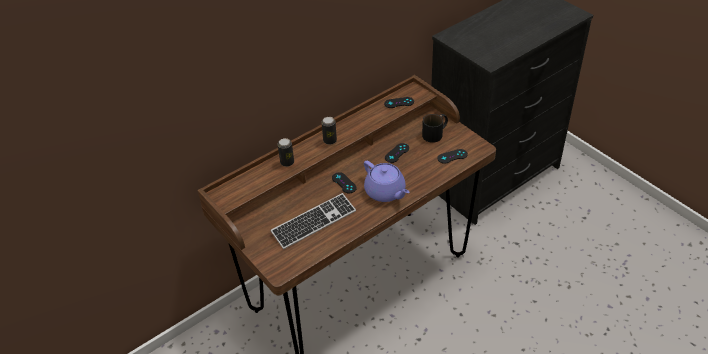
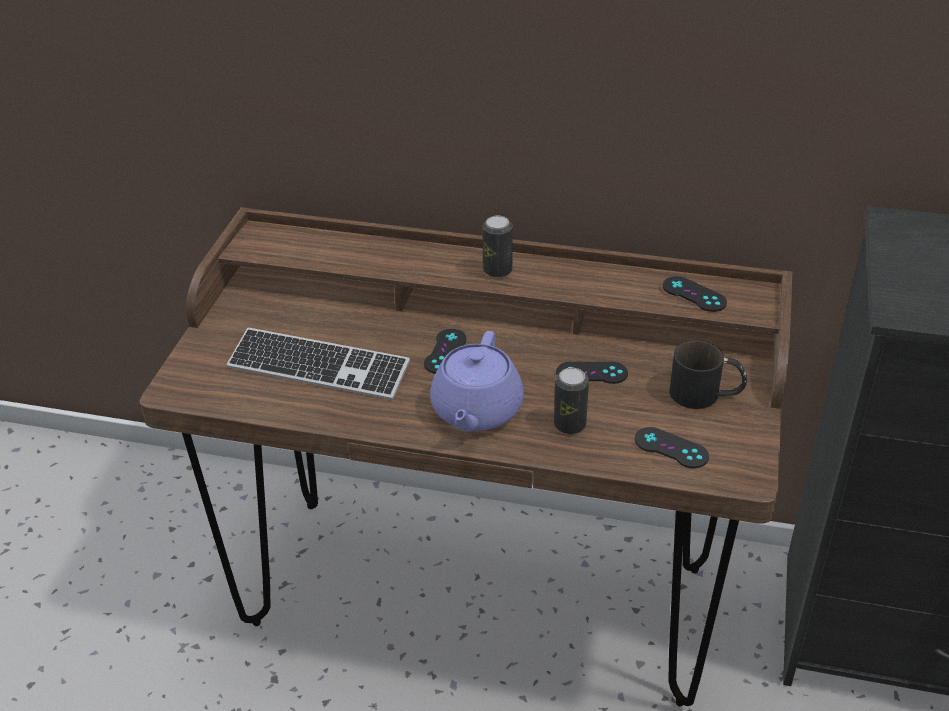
camera: 50 degrees right, 5 degrees down
(287, 162) = (394, 256): can -> can (569, 424)

